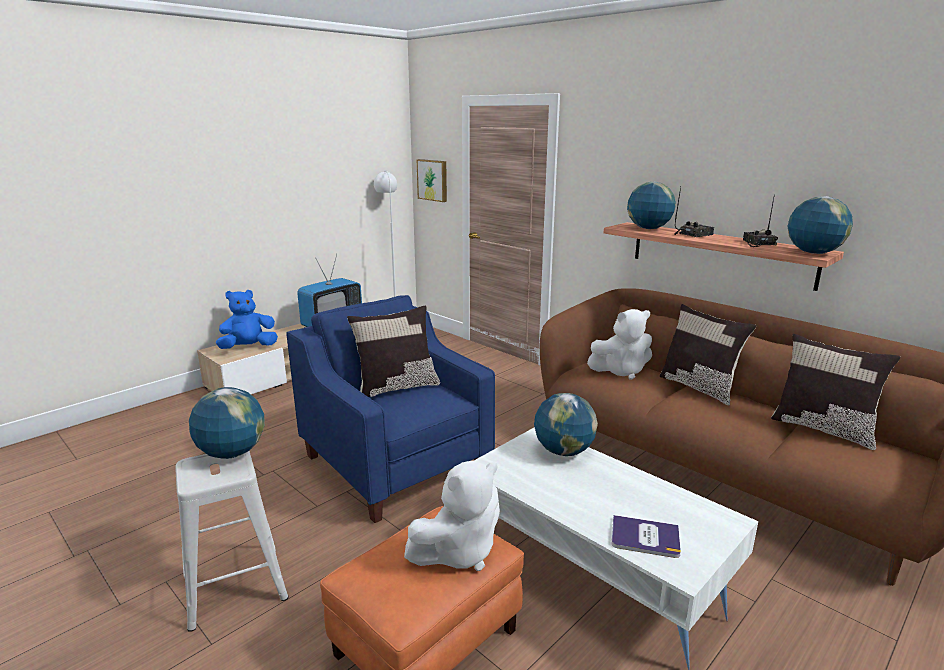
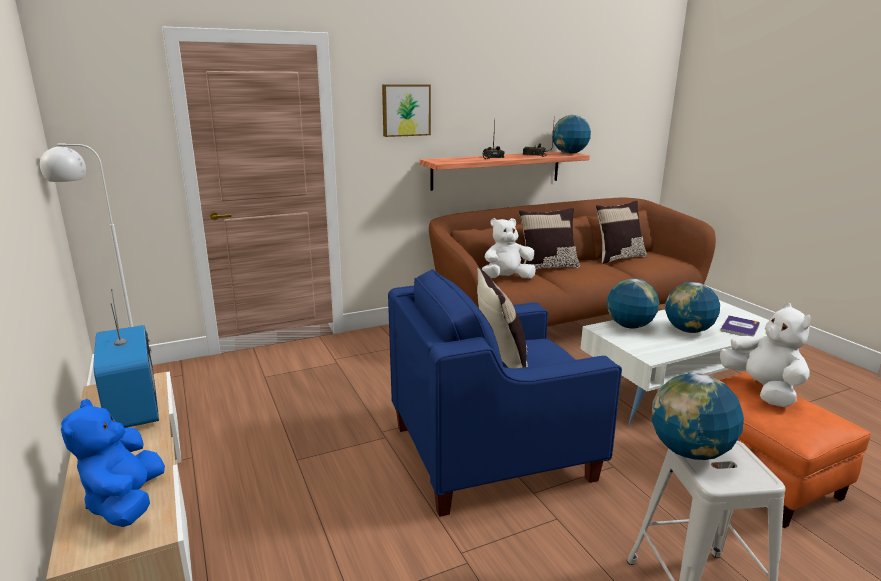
camera: 70 degrees left, 0 degrees up
(433, 180) = (110, 152): picture -> picture (405, 110)
(621, 371) = (506, 279): white plush toy -> white plush toy turned 120 degrees counterclockwise
(648, 228) = (457, 159): globe -> globe (688, 330)

